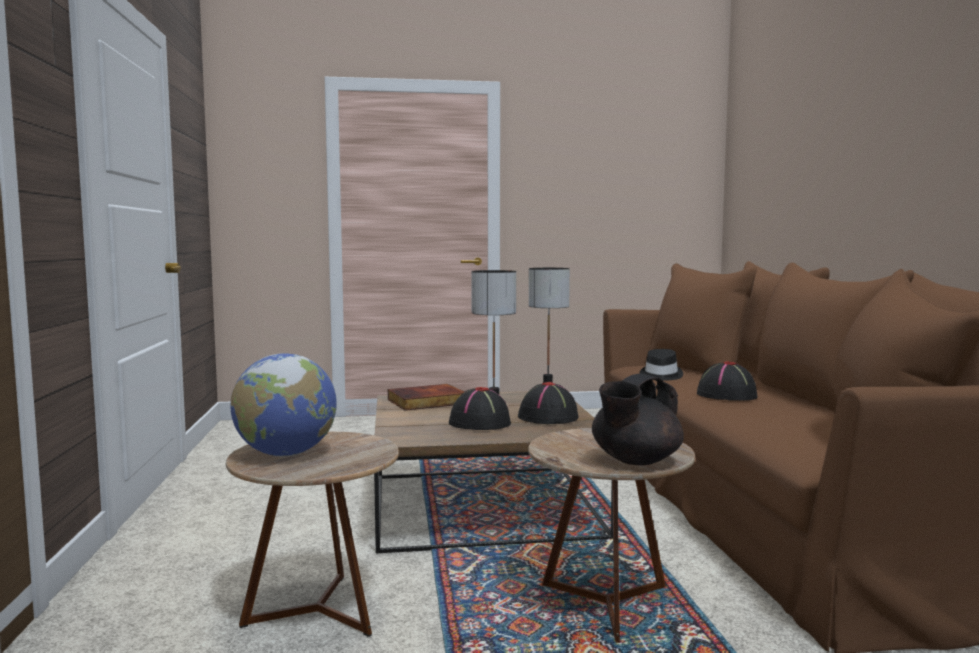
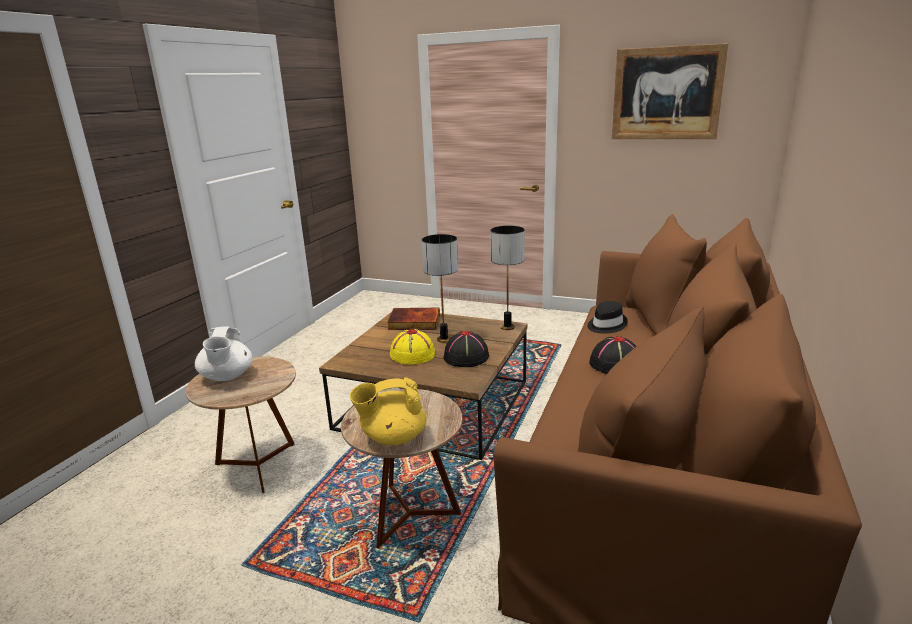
camera: 30 degrees right, 15 degrees up
(286, 454) = (227, 377): globe -> white teapot
(479, 423) = (412, 354): black hat -> yellow hat
(613, 159) = (666, 93): none -> picture
(635, 461) = (393, 437): black teapot -> yellow teapot

